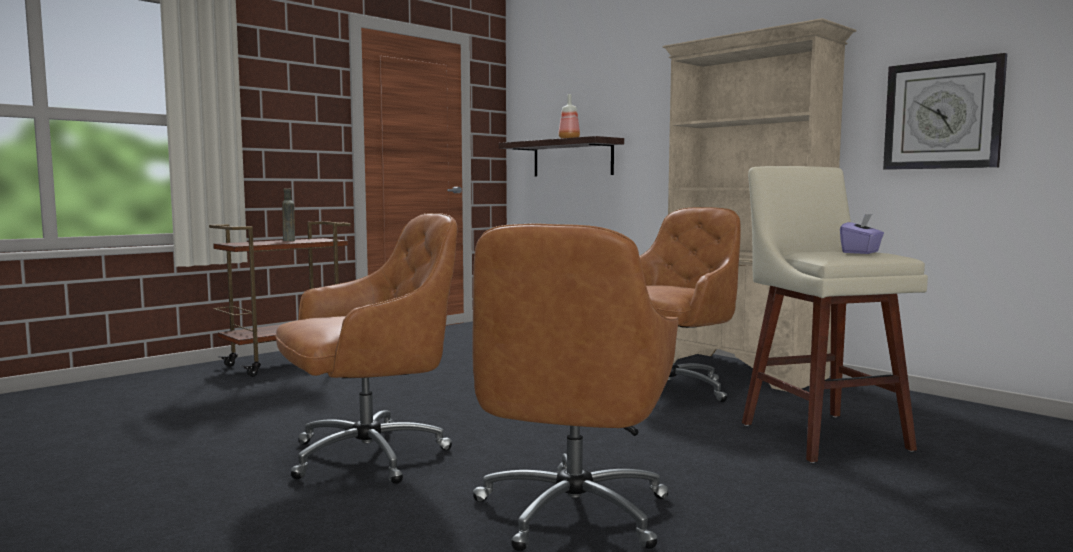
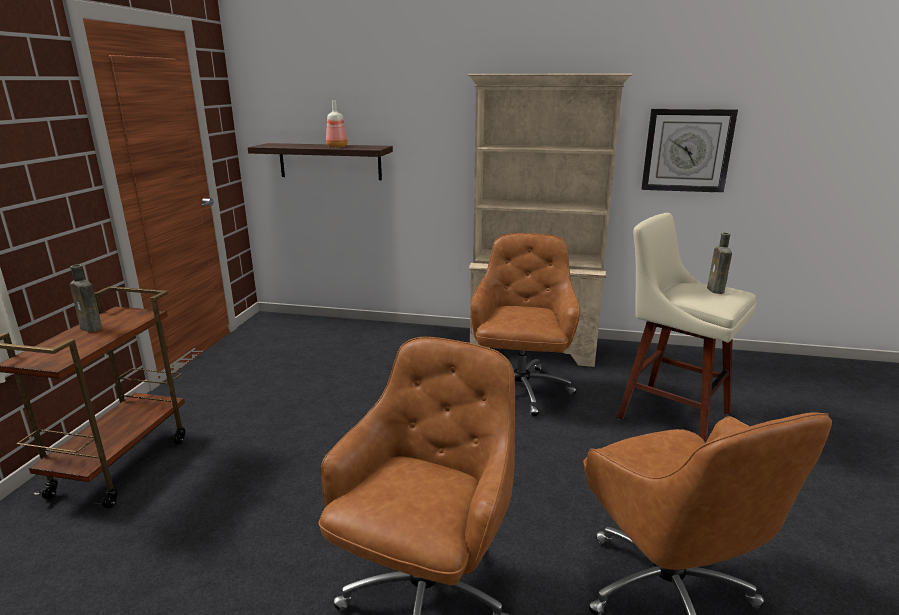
camera: 35 degrees left, 15 degrees up
(861, 252) = (716, 290): purple tissue box -> brown bottle

